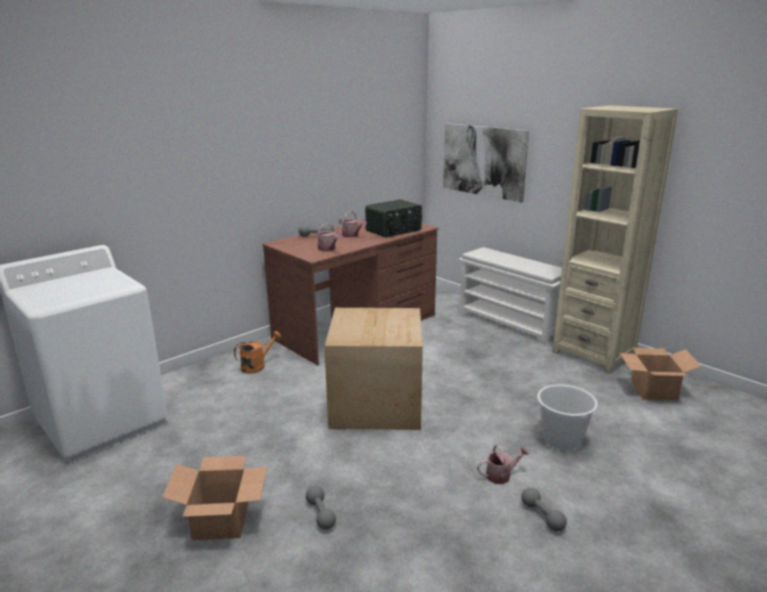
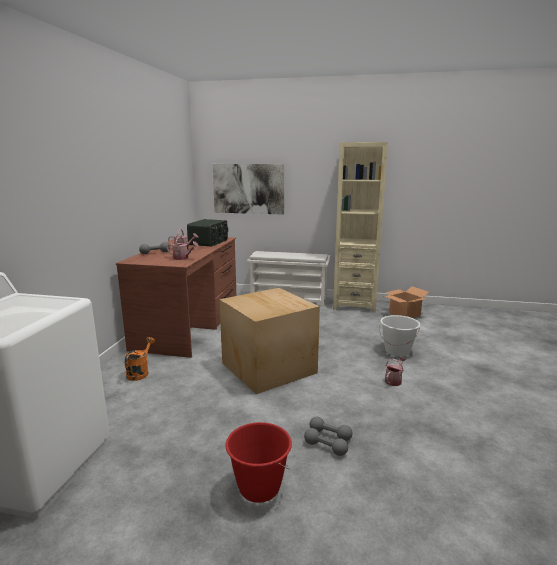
camera: 35 degrees left, 5 degrees down
(221, 520) = (259, 487): cardboard box -> red bucket
(542, 516) = (440, 392): grey dumbbell -> grey dumbbell (330, 435)

